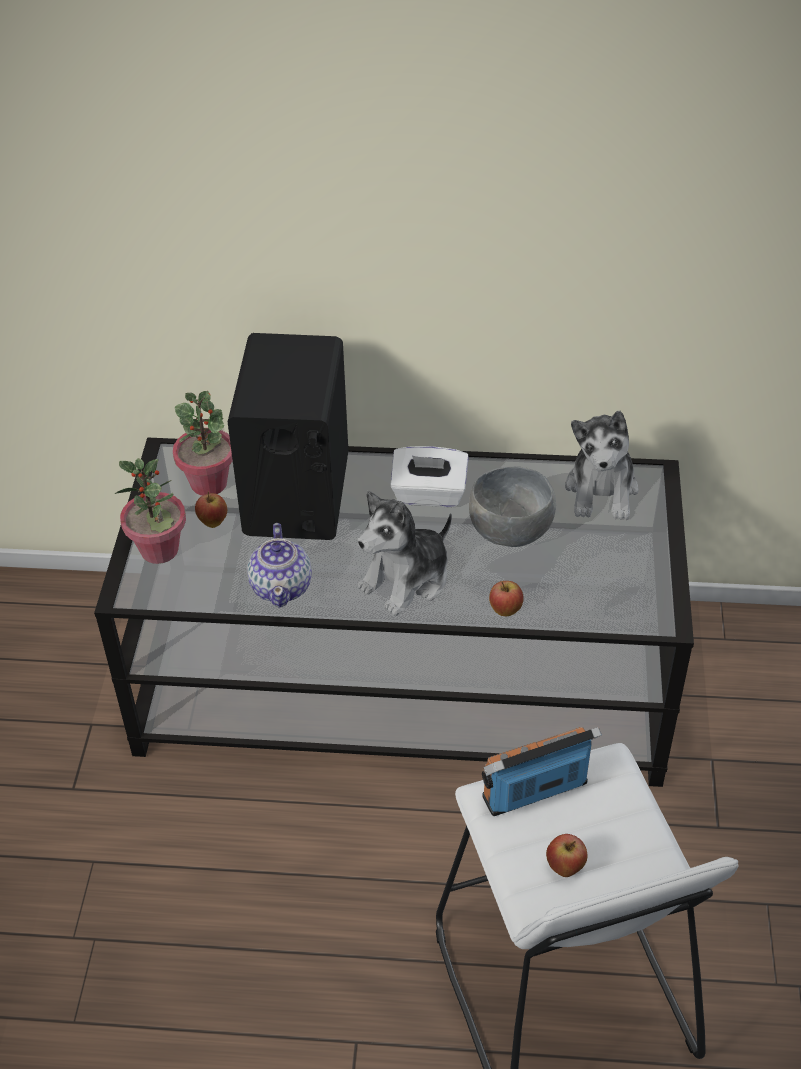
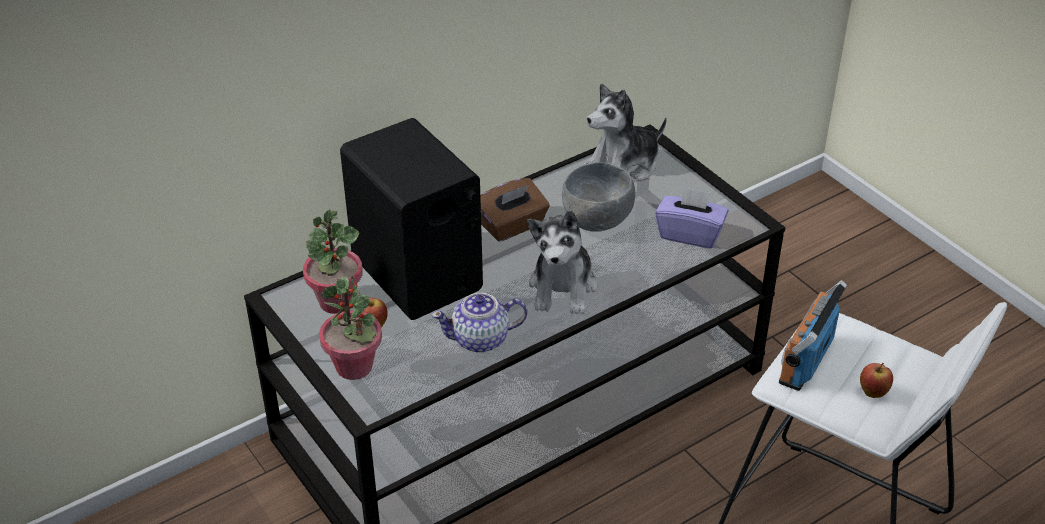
camera: 40 degrees left, 5 degrees down
(282, 586) = (481, 339): teapot -> teapot turned 120 degrees clockwise
(429, 494) = (512, 226): white tissue box -> brown tissue box
(505, 611) = (651, 271): apple -> none
(586, 595) = (690, 234): none -> purple tissue box
(602, 490) = (624, 166): plush toy -> plush toy turned 90 degrees clockwise

